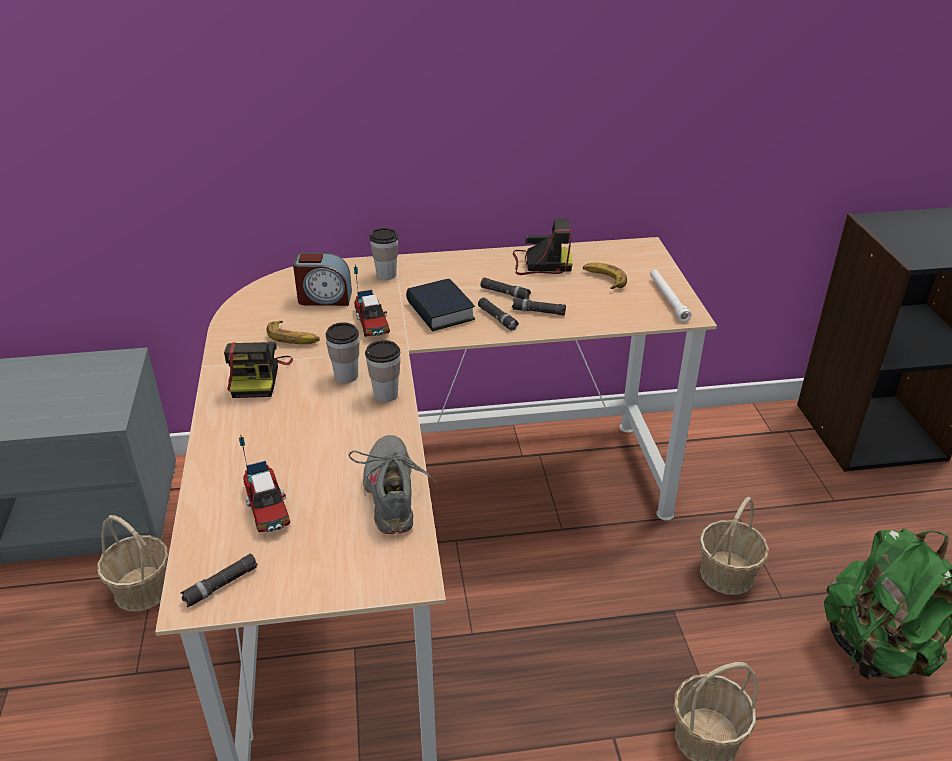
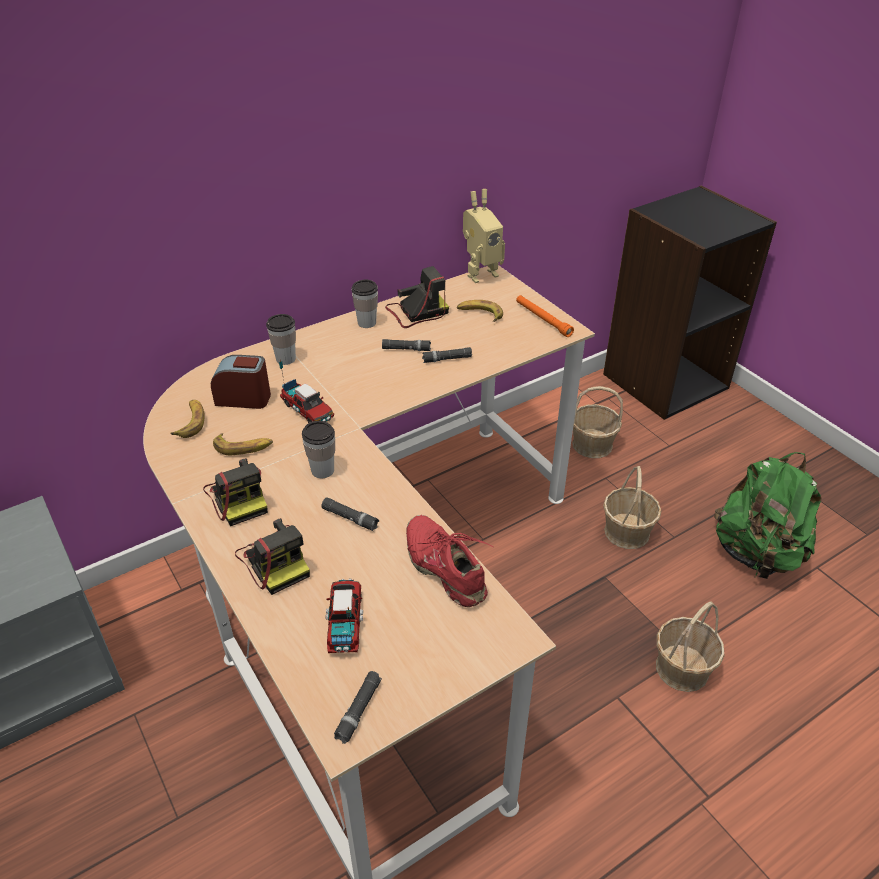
camera: 25 degrees left, 5 degrees up
(142, 589) = (132, 736): basket -> basket (592, 444)
(248, 437) = (275, 560): none -> camera
(266, 306) = (191, 422): none -> banana
(267, 507) = (345, 621): toy truck -> toy truck turned 135 degrees counterclockwise
(324, 298) = (244, 398): alarm clock -> alarm clock turned 150 degrees counterclockwise
(385, 395) = (372, 477): cup -> cup (366, 323)
(393, 493) = (446, 567): grey shoe -> red shoe
(440, 311) = (362, 382): book -> none
(497, 318) = (417, 375): black flashlight -> black flashlight (350, 518)
(633, 243) = (480, 273): none -> toy robot
(668, 299) = (543, 319): white flashlight -> orange flashlight

